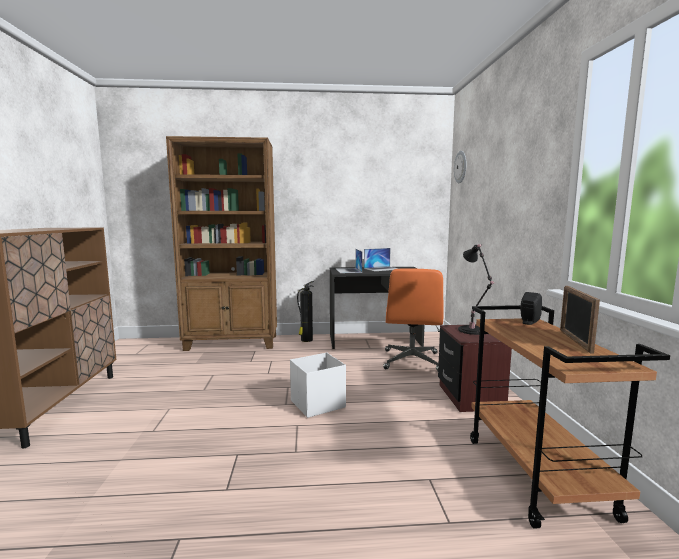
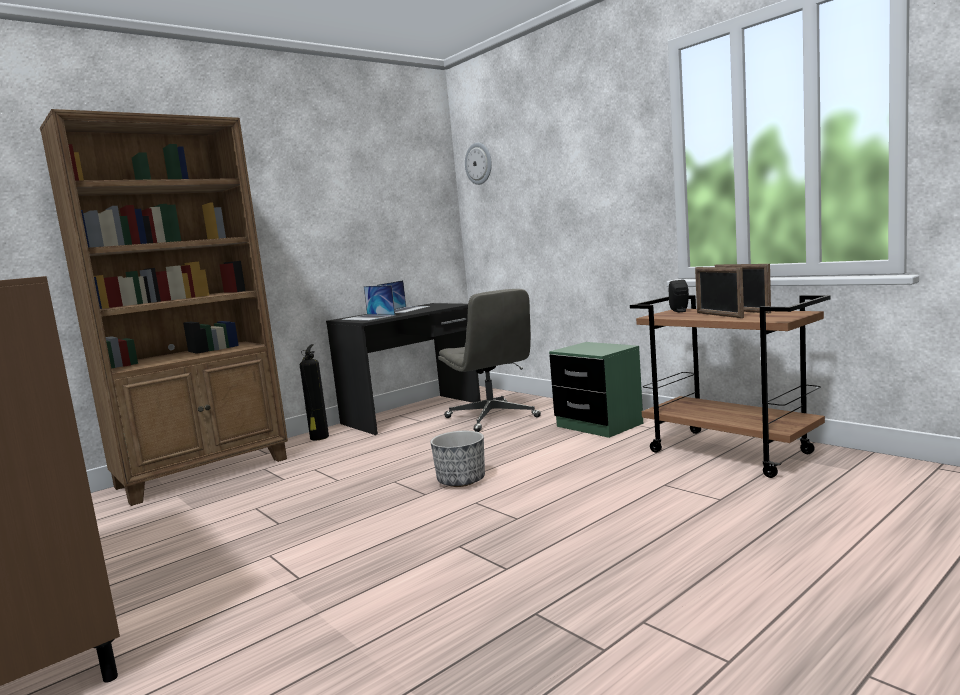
camera: 35 degrees left, 0 degrees up
(316, 404) = (461, 481): white storage box -> planter
(411, 361) = (492, 417): orange office chair -> grey office chair
(470, 397) = (599, 425): brown nightstand -> green nightstand
(472, 331) = (590, 347): black table lamp -> none
(540, 339) = (719, 315): none -> picture frame

